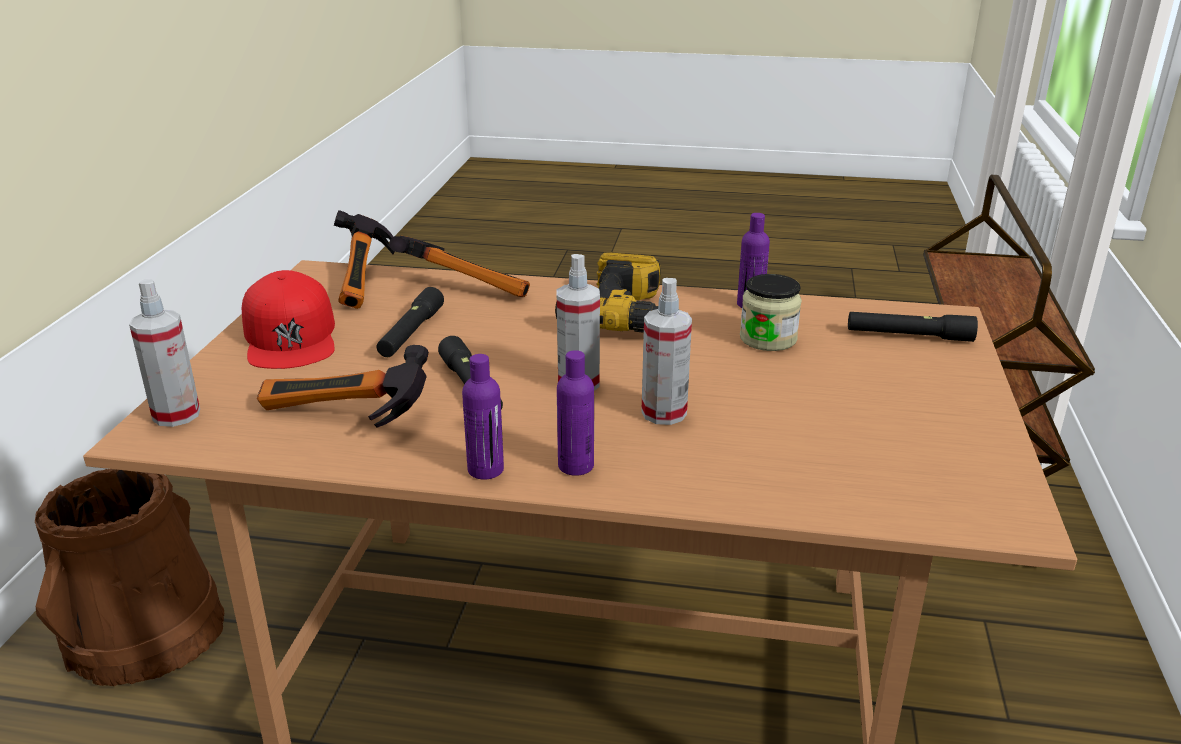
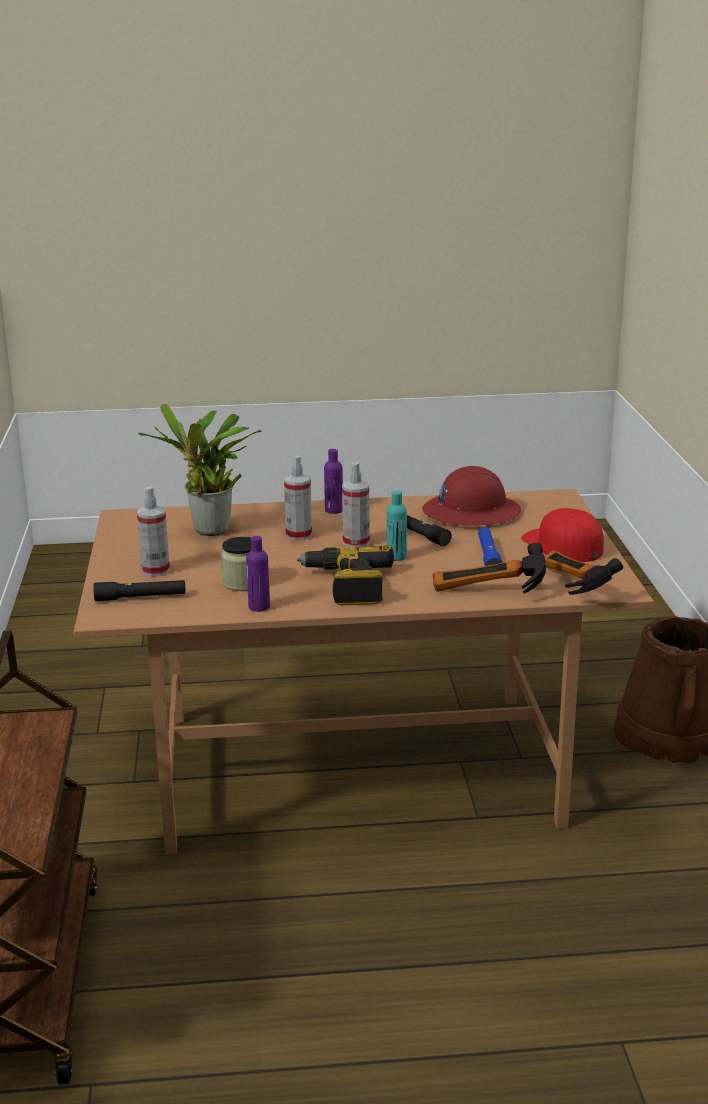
camera: 165 degrees right, 5 degrees down
(176, 414) = (559, 504): spray bottle -> spray bottle (155, 571)
(340, 420) = (471, 512): hammer -> red hard hat
(411, 333) = (488, 556): black flashlight -> blue flashlight
(485, 470) = (376, 504): purple bottle -> none
(536, 350) = (396, 557): none -> turquoise bottle
(821, 443) = (209, 532): none -> potted plant

